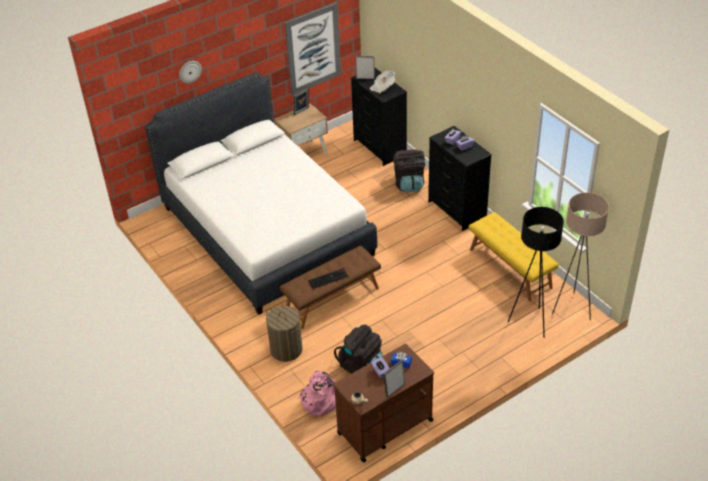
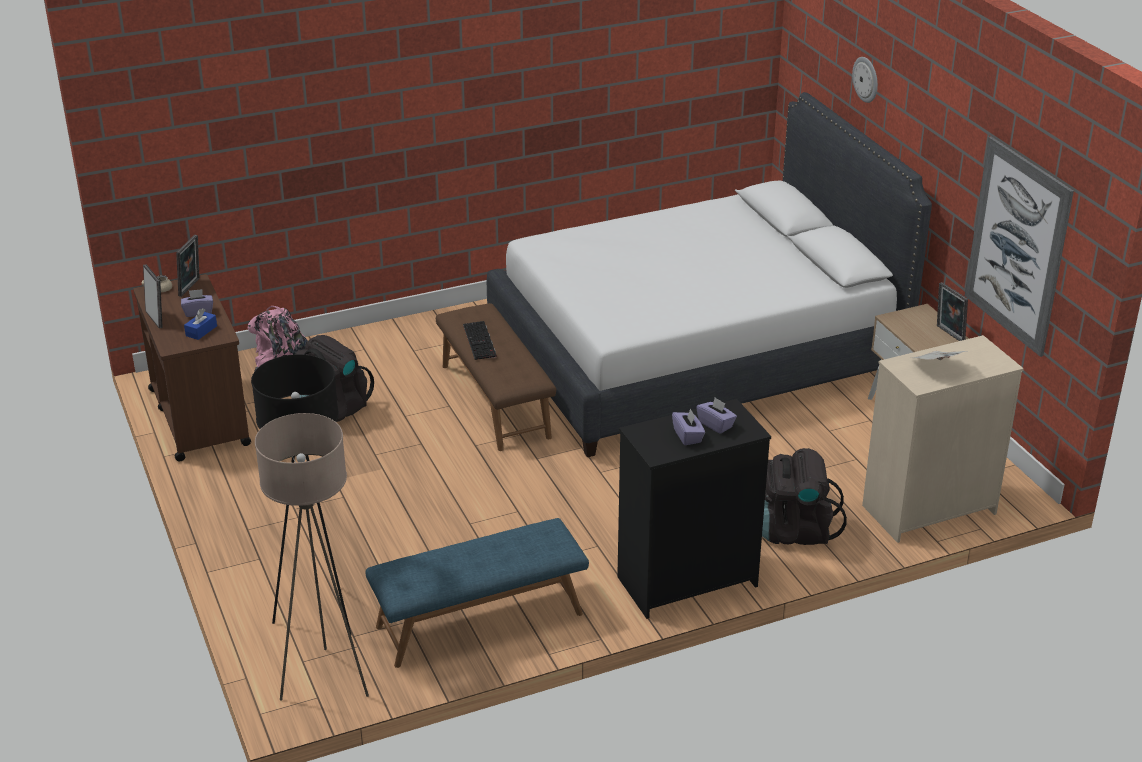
camera: 100 degrees right, 10 degrees down
(286, 349) = (406, 349): laundry basket -> none
(365, 78) = (979, 351): picture frame -> picture frame (191, 287)
(379, 147) = (928, 509): black dresser -> beige dresser
(510, 268) = (480, 621): yellow bench -> blue bench

